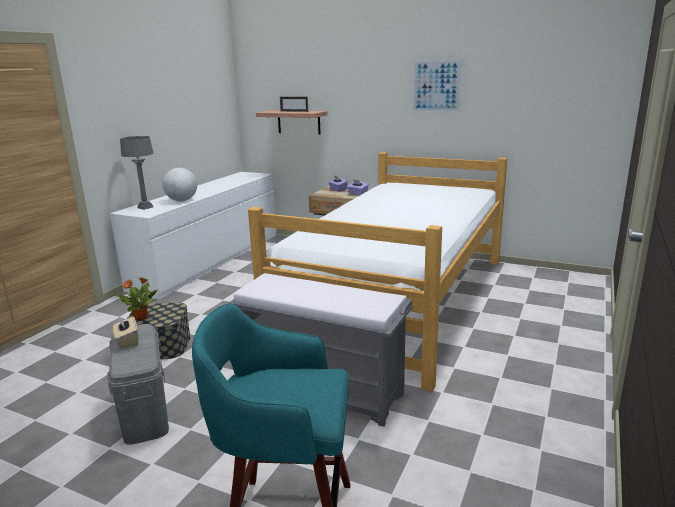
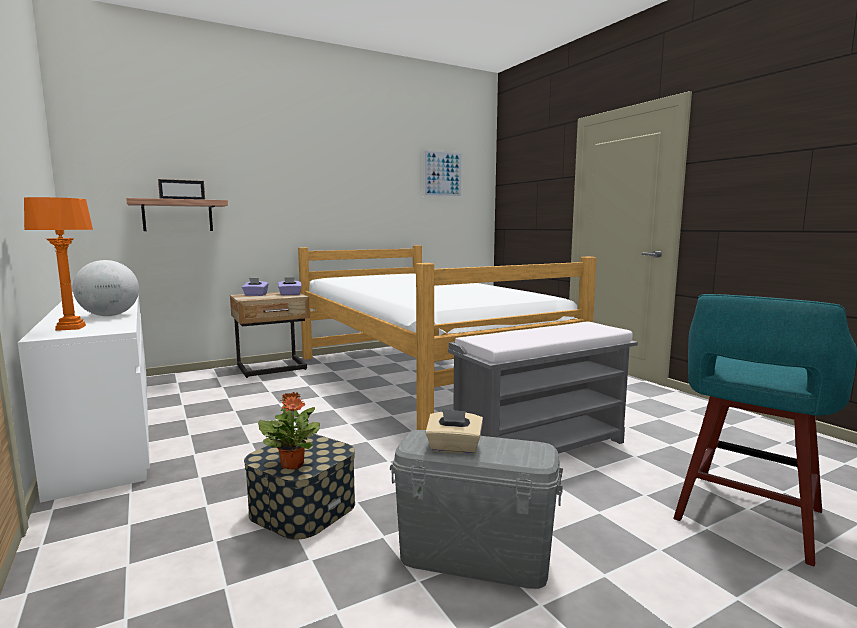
camera: 55 degrees left, 10 degrees down
(145, 207) = (71, 328): grey table lamp -> orange table lamp
(436, 86) = (351, 178): picture -> picture (443, 174)

